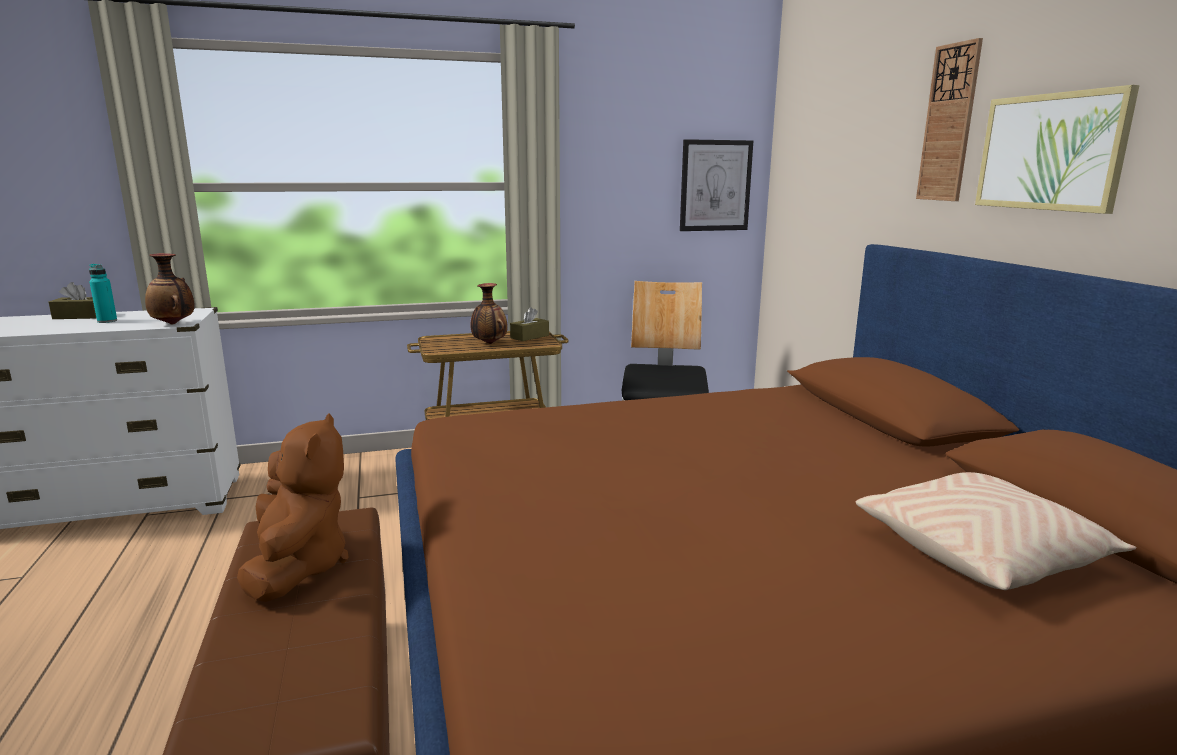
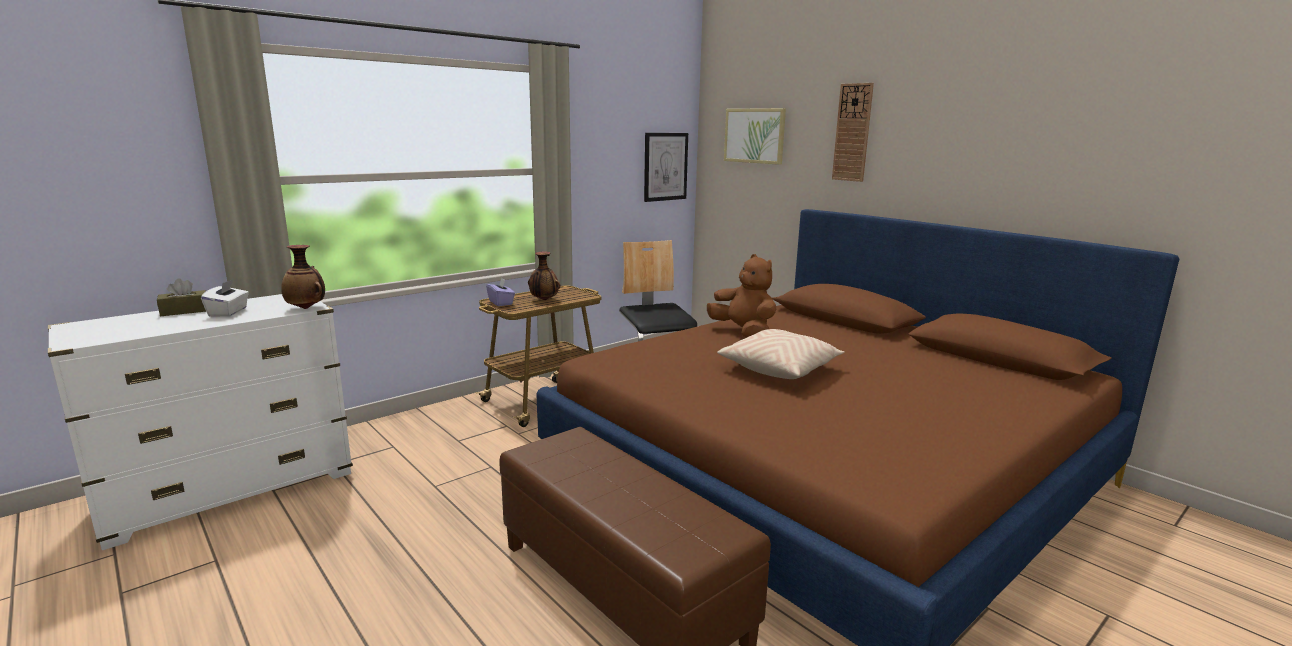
camera: 25 degrees left, 0 degrees up
(107, 321) = (228, 312): turquoise bottle -> white tissue box
(298, 567) = (588, 468): brown plush toy -> brown plush toy (743, 333)
(436, 341) = (501, 303): none -> purple tissue box
(529, 337) = (567, 292): brown tissue box -> none
(981, 554) = (966, 380): beige pillow -> beige pillow (780, 369)
(1051, 152) = (924, 155): picture -> picture (754, 135)

